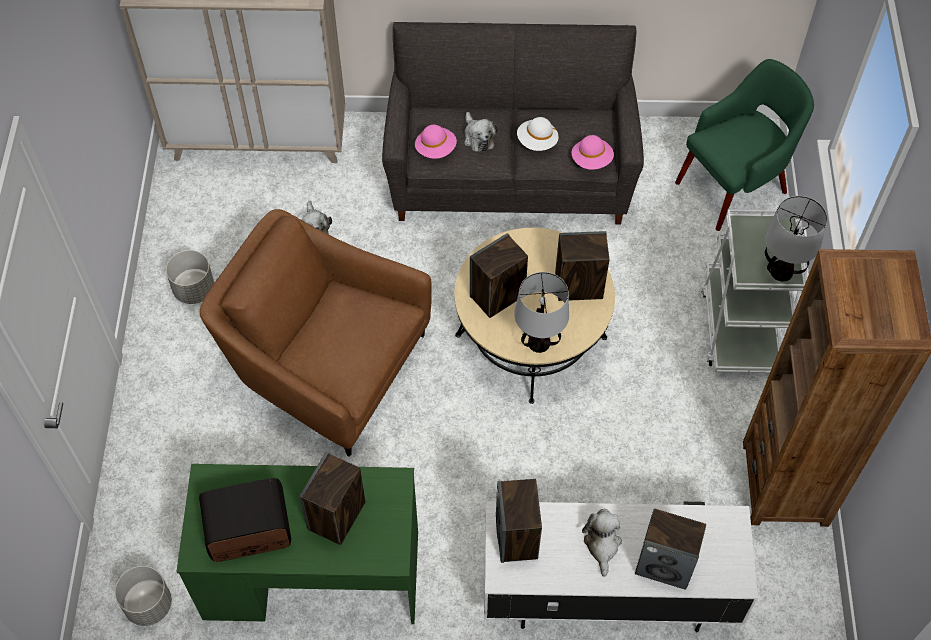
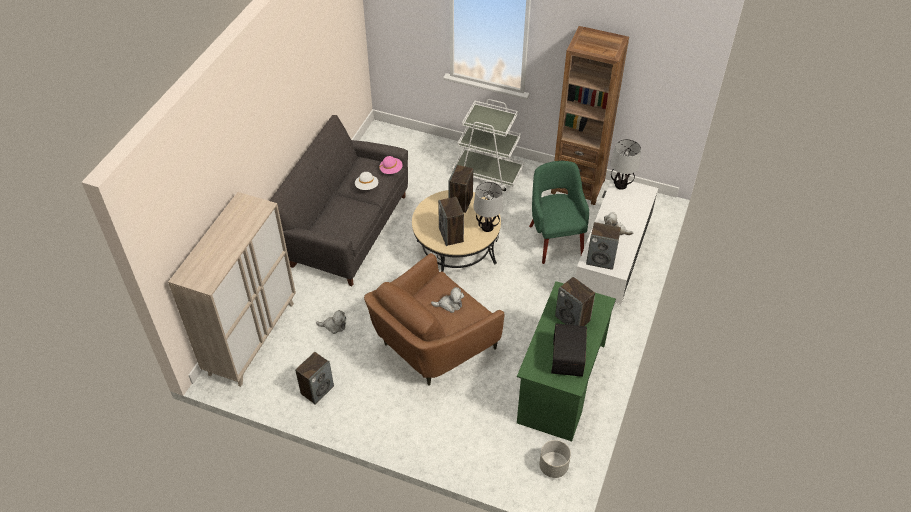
camera: 70 degrees left, 10 degrees down
(194, 289) = (347, 397): grey planter -> none
(436, 149) = (346, 229): pink hat -> none
(478, 137) = (349, 209): plush toy -> plush toy (449, 304)
(665, 564) = (632, 212): speaker -> speaker (317, 390)
(734, 186) = (405, 148): green armchair -> green armchair (555, 239)
(781, 272) = (504, 118): table lamp -> table lamp (621, 185)

